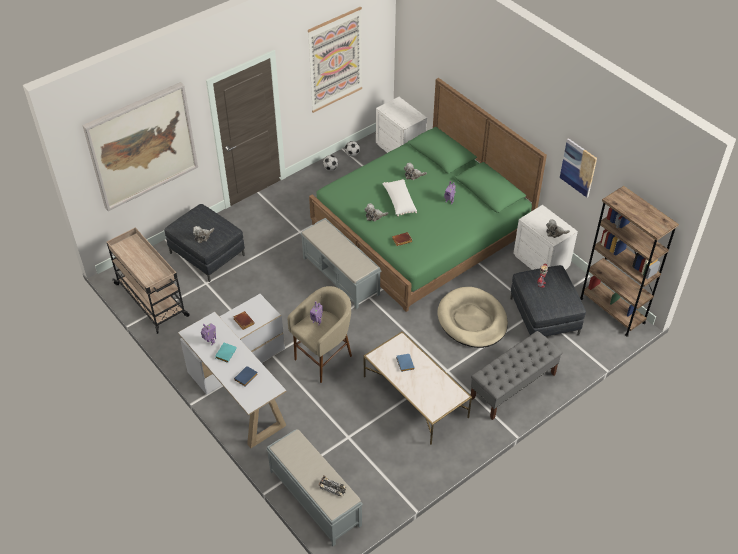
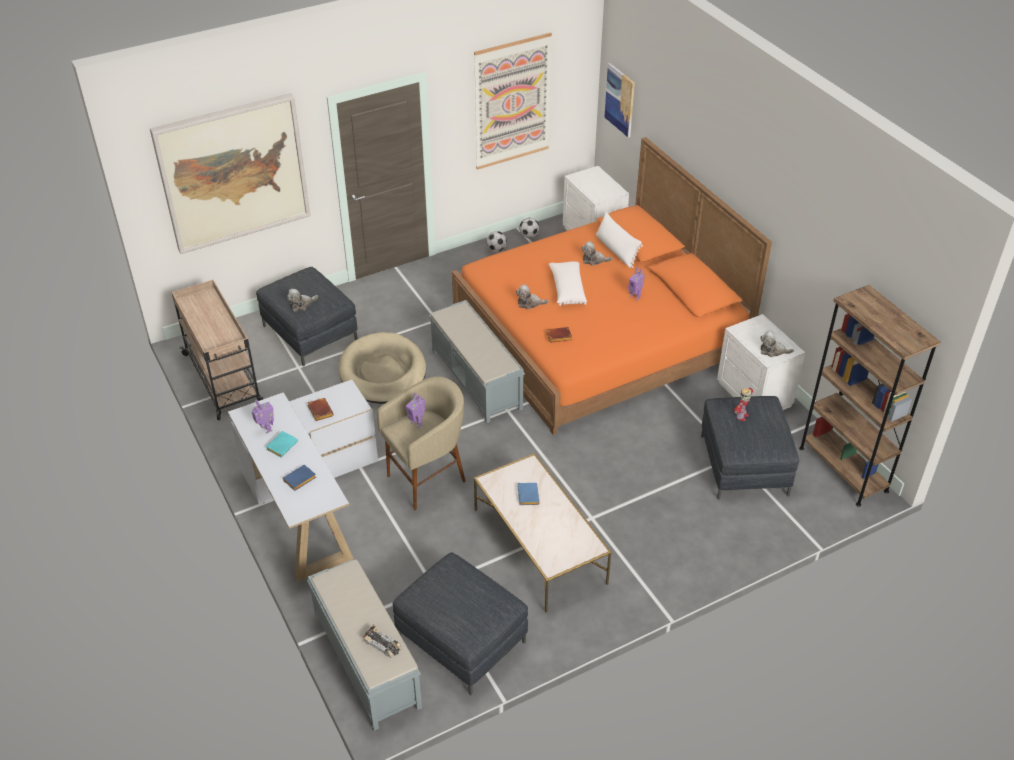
camera: 10 degrees right, 5 degrees down
(376, 473) = (461, 639): none -> grey ottoman
(421, 229) = (598, 334): green bed -> orange bed
(427, 166) = (616, 250): none -> white pillow
(472, 320) = (641, 457): beige dog bed -> beige dog bed (383, 372)
(513, 387) = (679, 551): grey bench -> none
(578, 167) = (812, 260): picture -> picture (620, 100)

